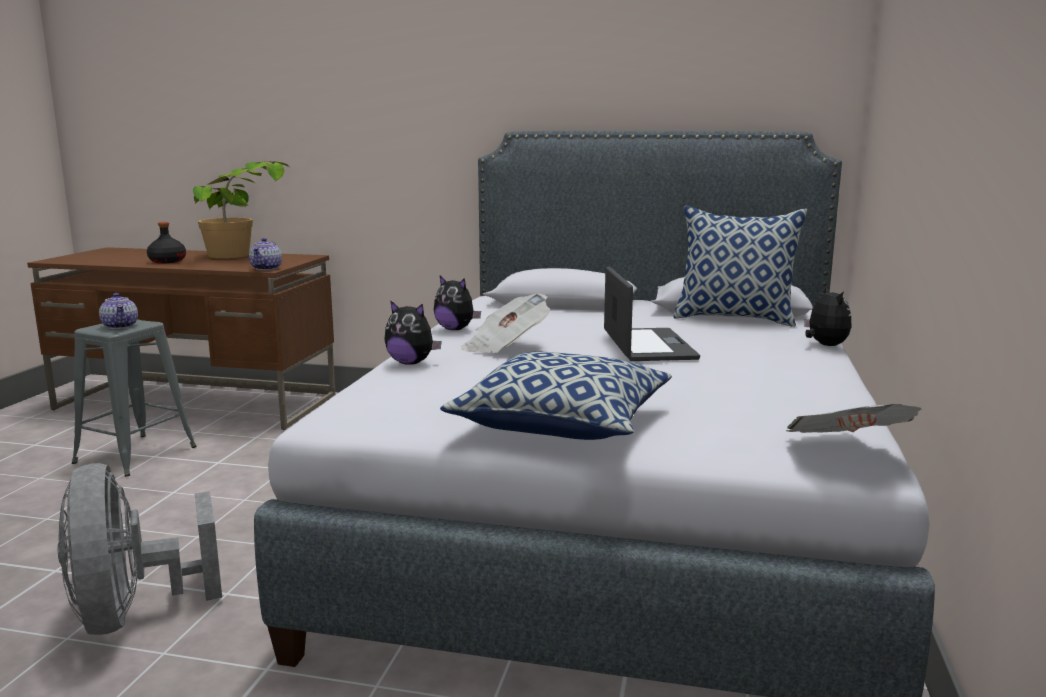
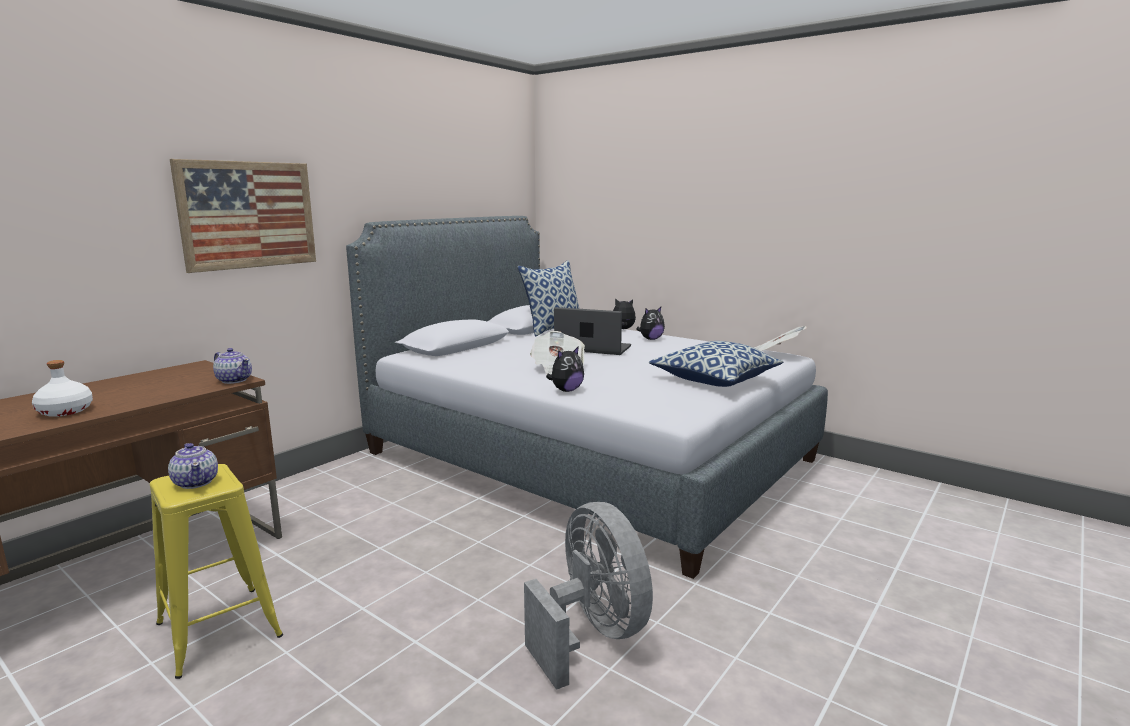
camera: 65 degrees left, 0 degrees up
(120, 326) = (196, 482): teapot -> teapot turned 60 degrees clockwise
(134, 613) = (592, 634): grey fan -> grey fan turned 120 degrees counterclockwise
(135, 455) = (218, 629): grey stool -> yellow stool
(167, 261) = (64, 411): black bottle -> white bottle
(243, 257) = (131, 384): potted plant -> none
(385, 119) = (248, 215): none -> picture
(455, 329) = (490, 373): plush toy -> plush toy (650, 339)

